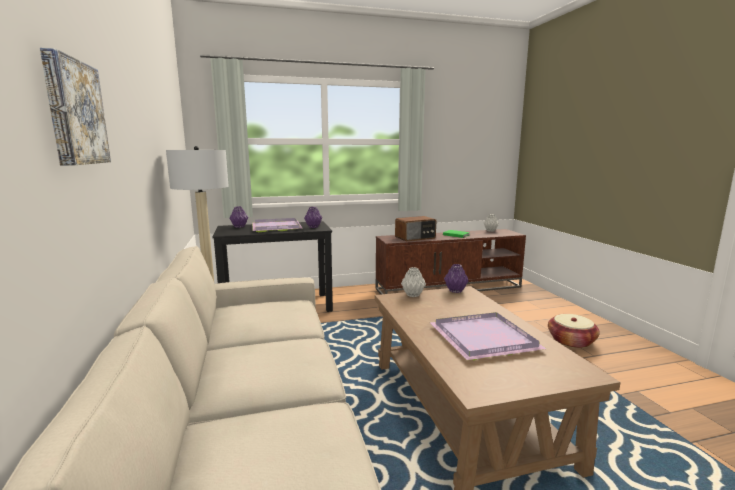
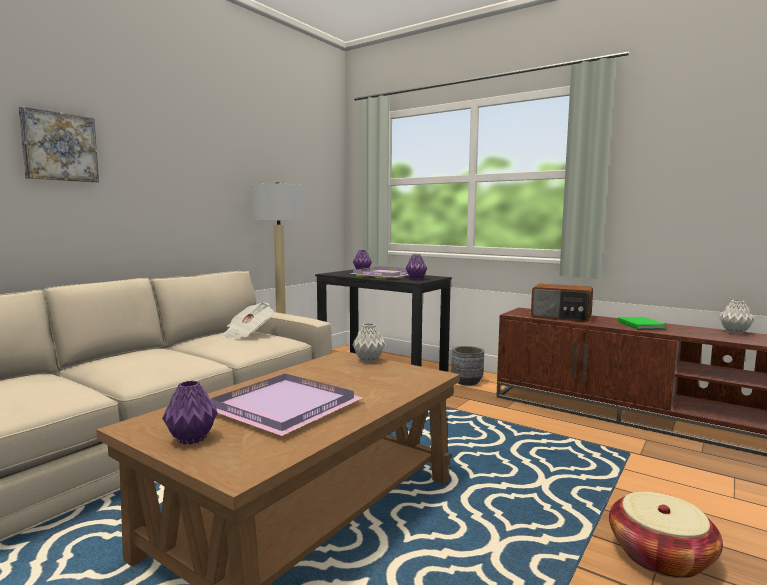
camera: 50 degrees right, 5 degrees down
(255, 308) = (247, 334): none -> newspaper
(351, 297) = (467, 382): none -> grey planter
(456, 290) = (423, 371): purple vase -> purple vase (192, 439)

